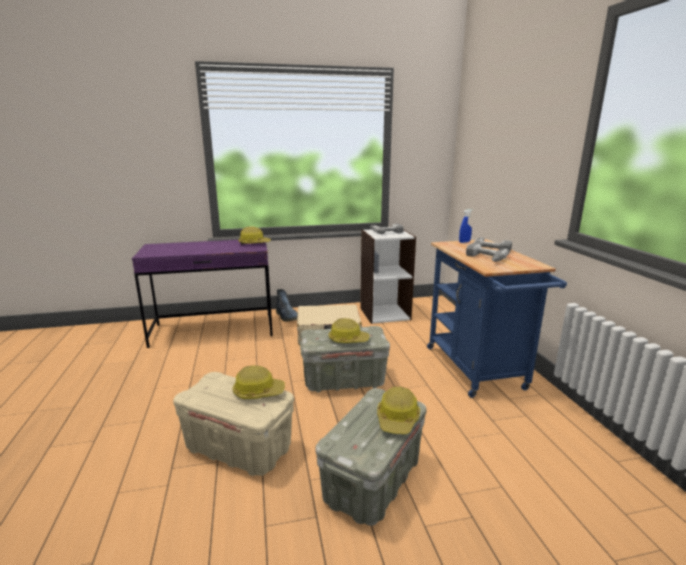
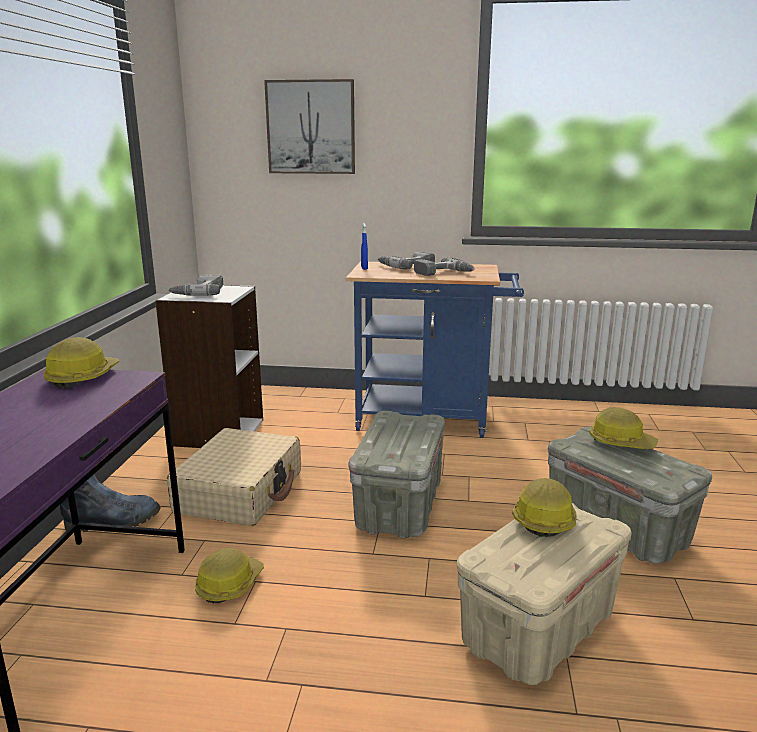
camera: 70 degrees left, 0 degrees up
(348, 339) = (413, 435): hard hat -> hard hat (229, 584)
(498, 138) = (311, 127): none -> picture

